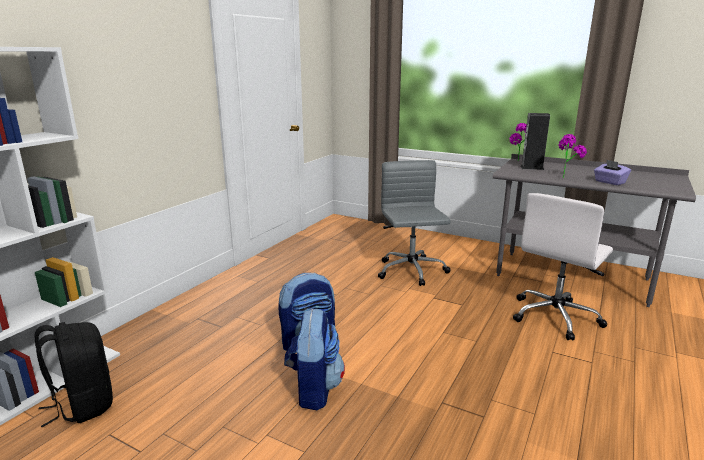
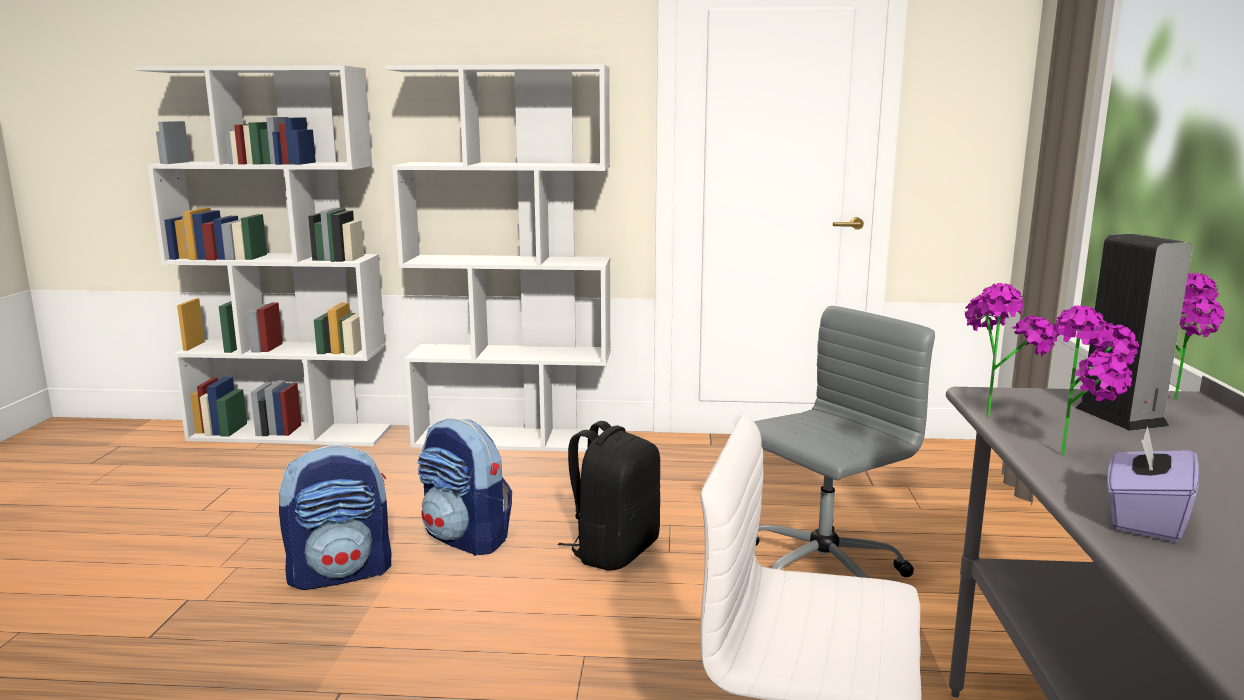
camera: 65 degrees right, 5 degrees down
(83, 405) = (276, 461): black backpack -> black backpack (614, 551)
(187, 303) = (514, 439): none -> white bookcase
(523, 175) = (994, 412): none -> potted plant

